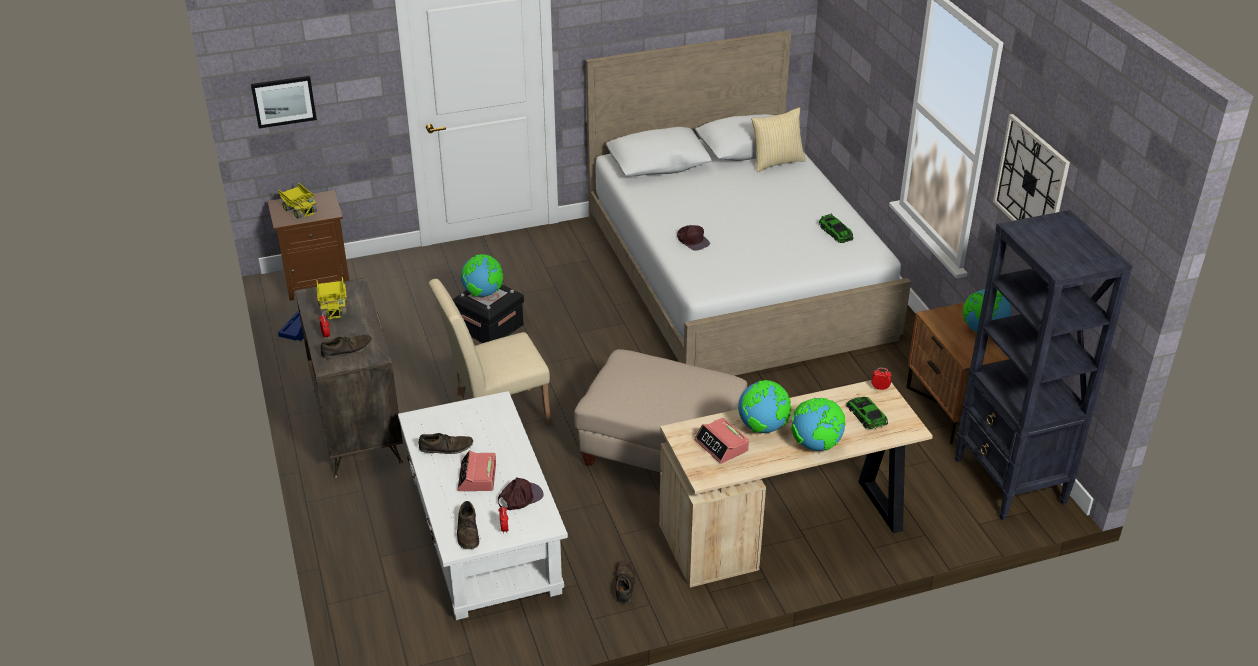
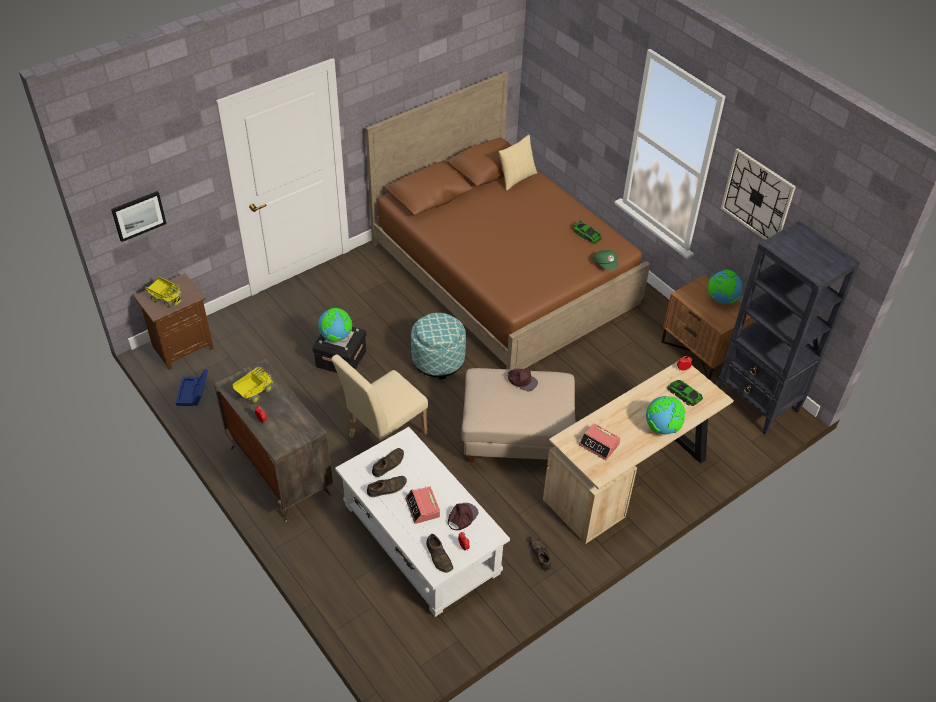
camera: 20 degrees left, 10 degrees up
(334, 307) = (254, 392): toy truck -> toy truck turned 105 degrees counterclockwise
(347, 350) = (285, 429): brown shoe -> brown shoe (388, 464)
(605, 351) = (438, 360): none -> ottoman
(692, 240) = (488, 263): brown cap -> brown cap (522, 380)
(736, 275) = (504, 272): white bed -> brown bed
(763, 427) = (620, 422): globe -> none
(844, 267) = (605, 264): none -> green cap

